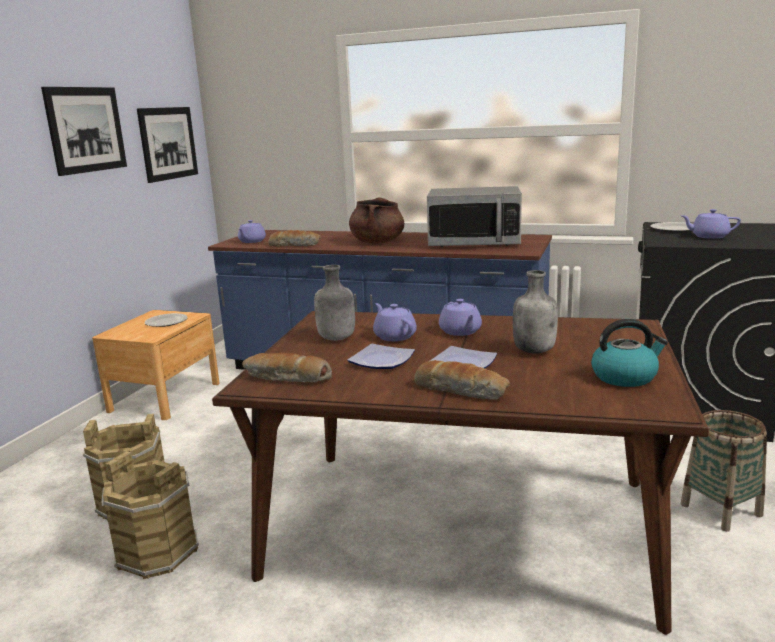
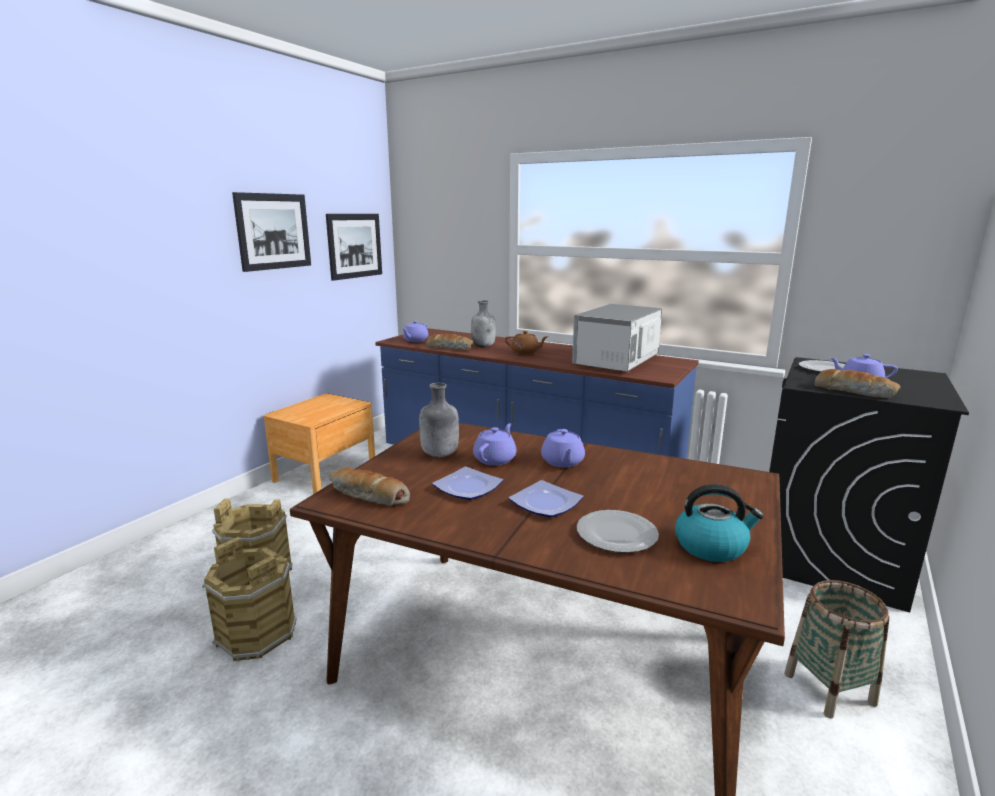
camera: 10 degrees right, 0 degrees up
(166, 322) = (330, 407): plate -> plate (615, 534)
(377, 242) = (525, 352): brown cooking pot -> brown teapot
(394, 336) = (495, 459): purple teapot -> purple teapot turned 45 degrees clockwise
(461, 390) = (528, 538): bread -> bread (854, 392)
(474, 242) = (617, 362): microwave -> microwave turned 105 degrees clockwise
(535, 350) = (627, 496): grey bottle -> grey bottle (484, 346)

